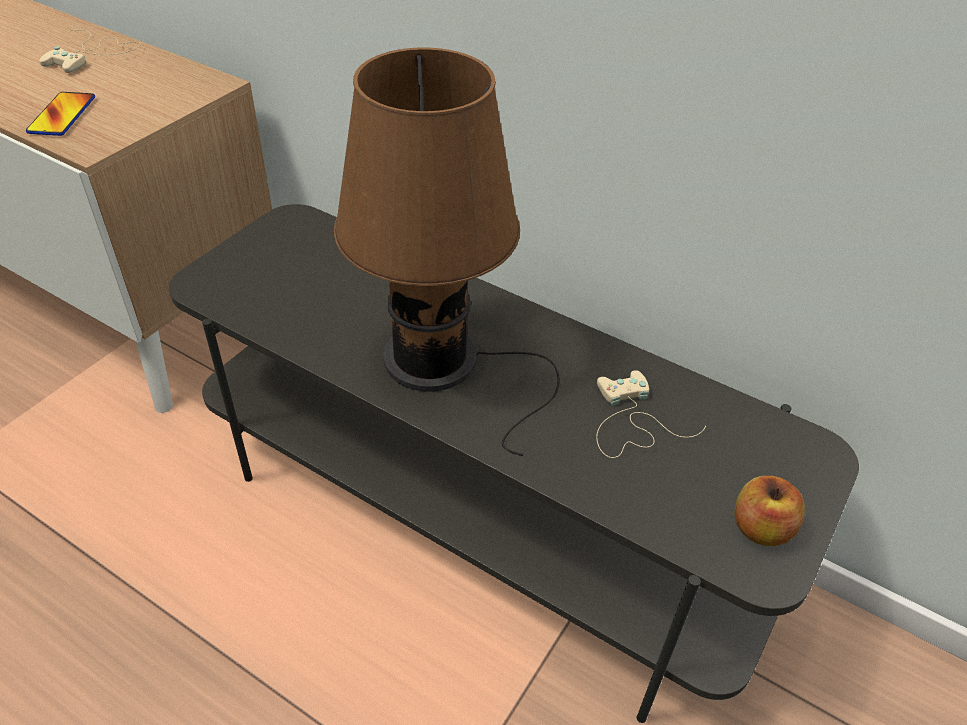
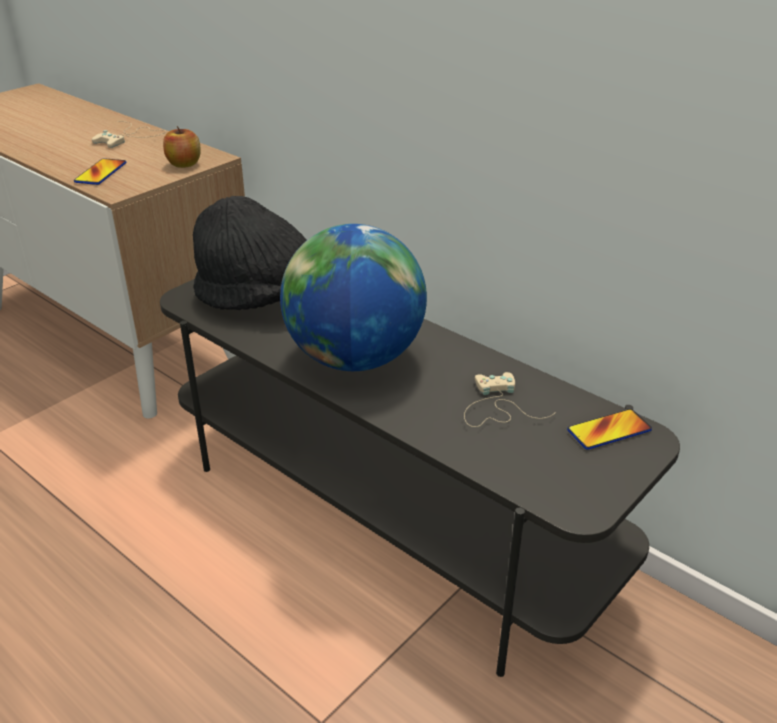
camera: 10 degrees right, 10 degrees down
(300, 275) = (259, 297): none -> black hat
(441, 362) = (354, 359): brown table lamp -> globe
(761, 529) = (583, 483): apple -> apple (184, 164)
(772, 446) = (609, 430): none -> phone

